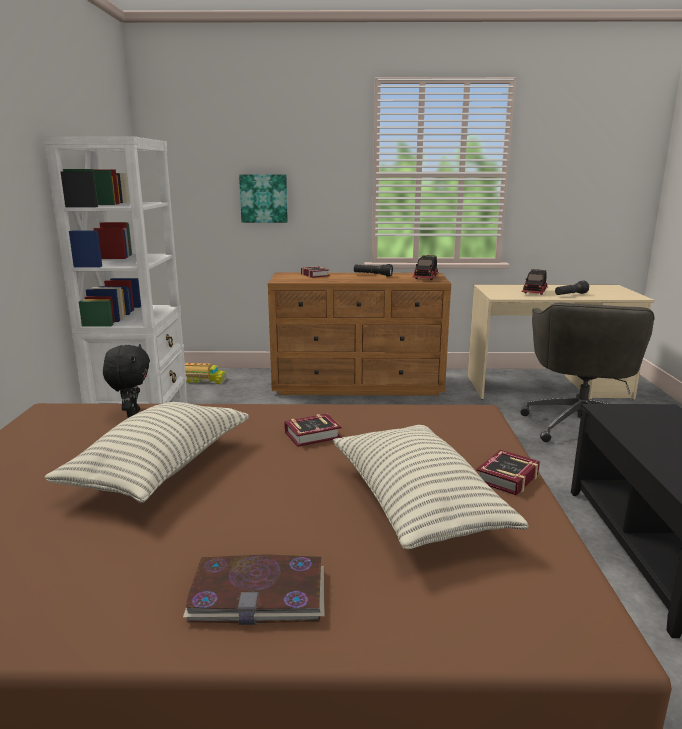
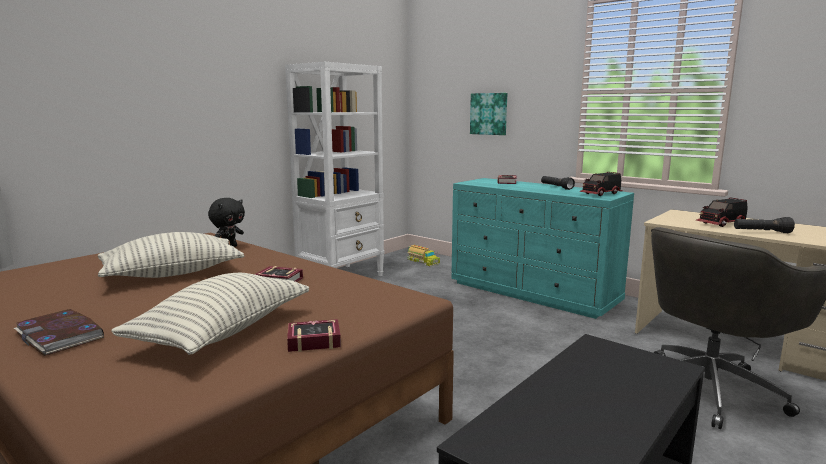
camera: 40 degrees right, 5 degrees down
(359, 385) = (533, 292): brown dresser -> turquoise dresser

